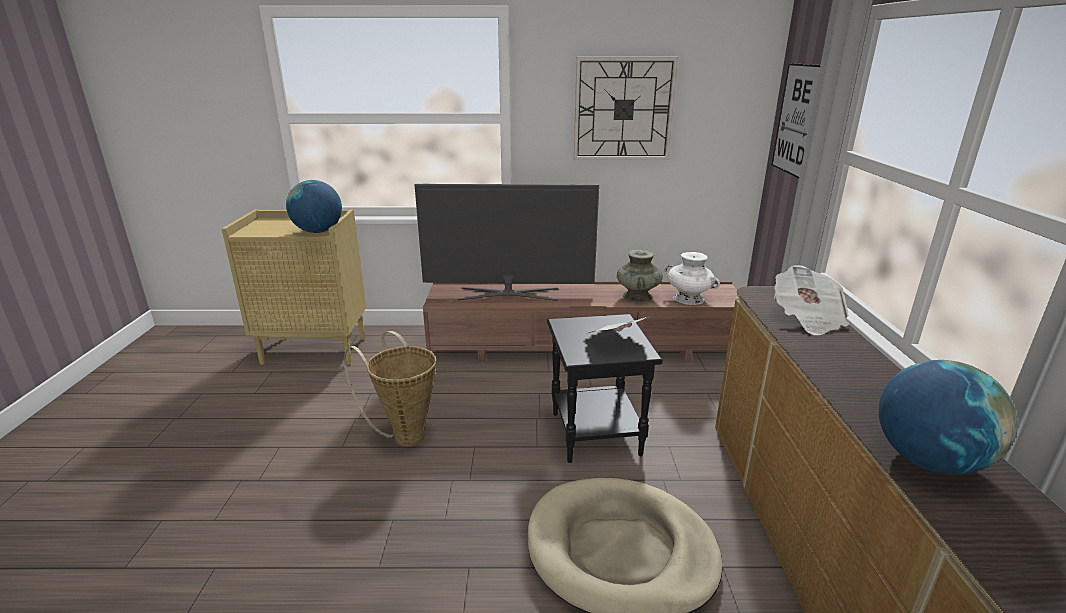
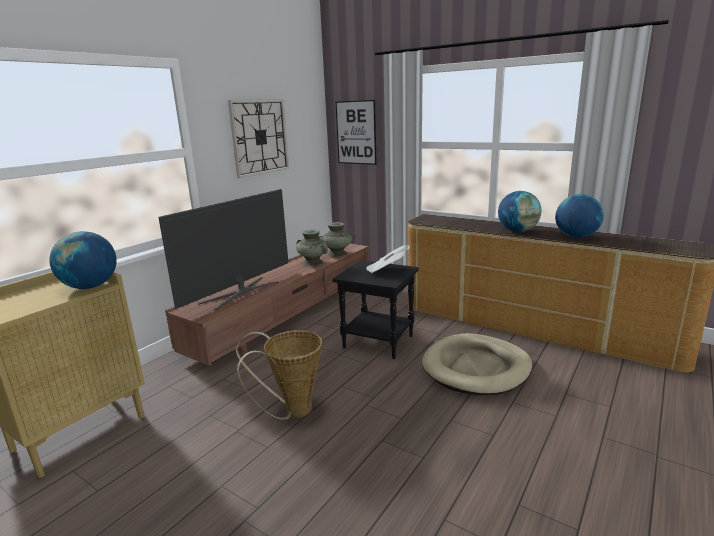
camera: 55 degrees left, 5 degrees down
(688, 299) = (337, 254): white vase -> turquoise vase
(807, 318) = (456, 221): newspaper -> none
(848, 384) = (517, 231): none -> globe

